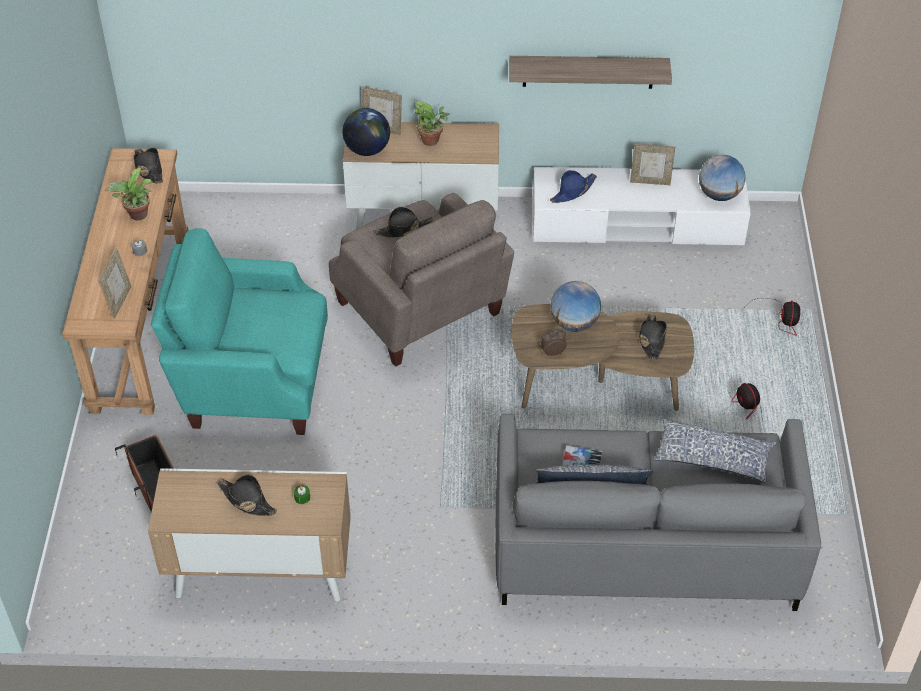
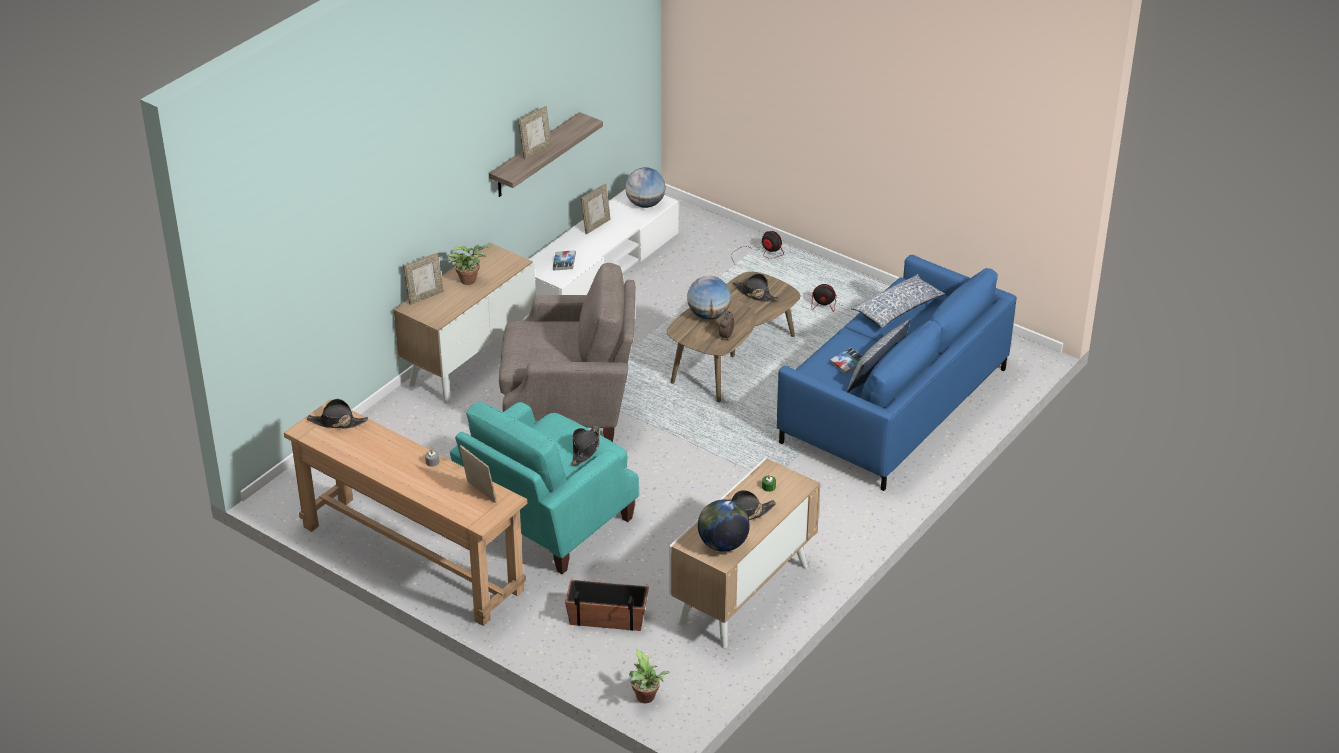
camera: 55 degrees left, 10 degrees down
(136, 216) = (387, 449): potted plant -> potted plant (646, 698)
(367, 149) = (440, 313): globe -> globe (722, 544)
(403, 229) = (537, 341): black hat -> black hat (585, 449)
(573, 191) = (564, 263): blue hat -> book
(575, 64) = (535, 150): none -> picture frame
(643, 543) = (893, 405): grey sofa -> blue sofa

